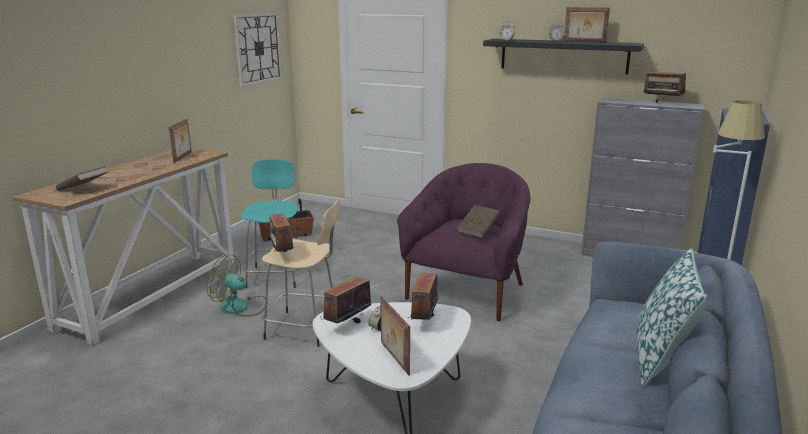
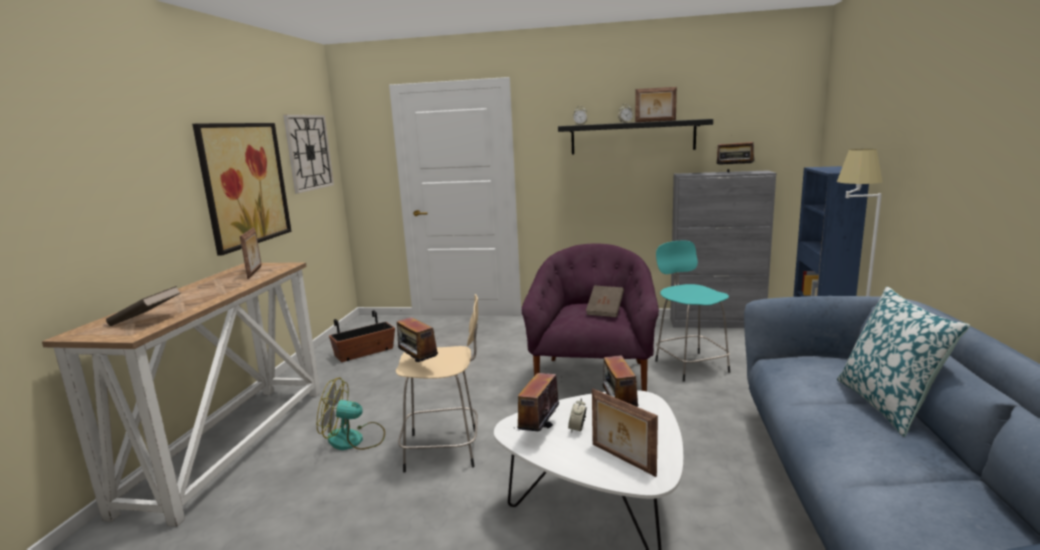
camera: 15 degrees left, 5 degrees down
(189, 78) = (244, 184): none -> picture
(275, 276) = (376, 397): turquoise stool -> turquoise stool (690, 365)

